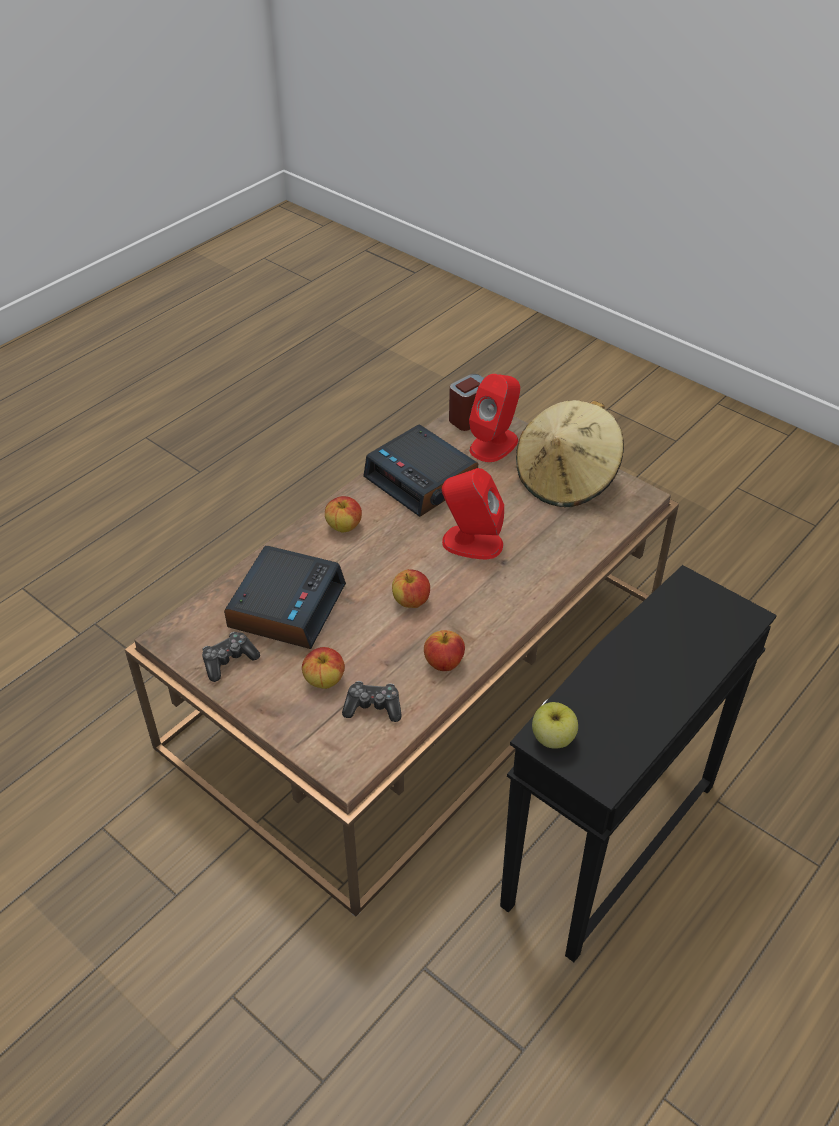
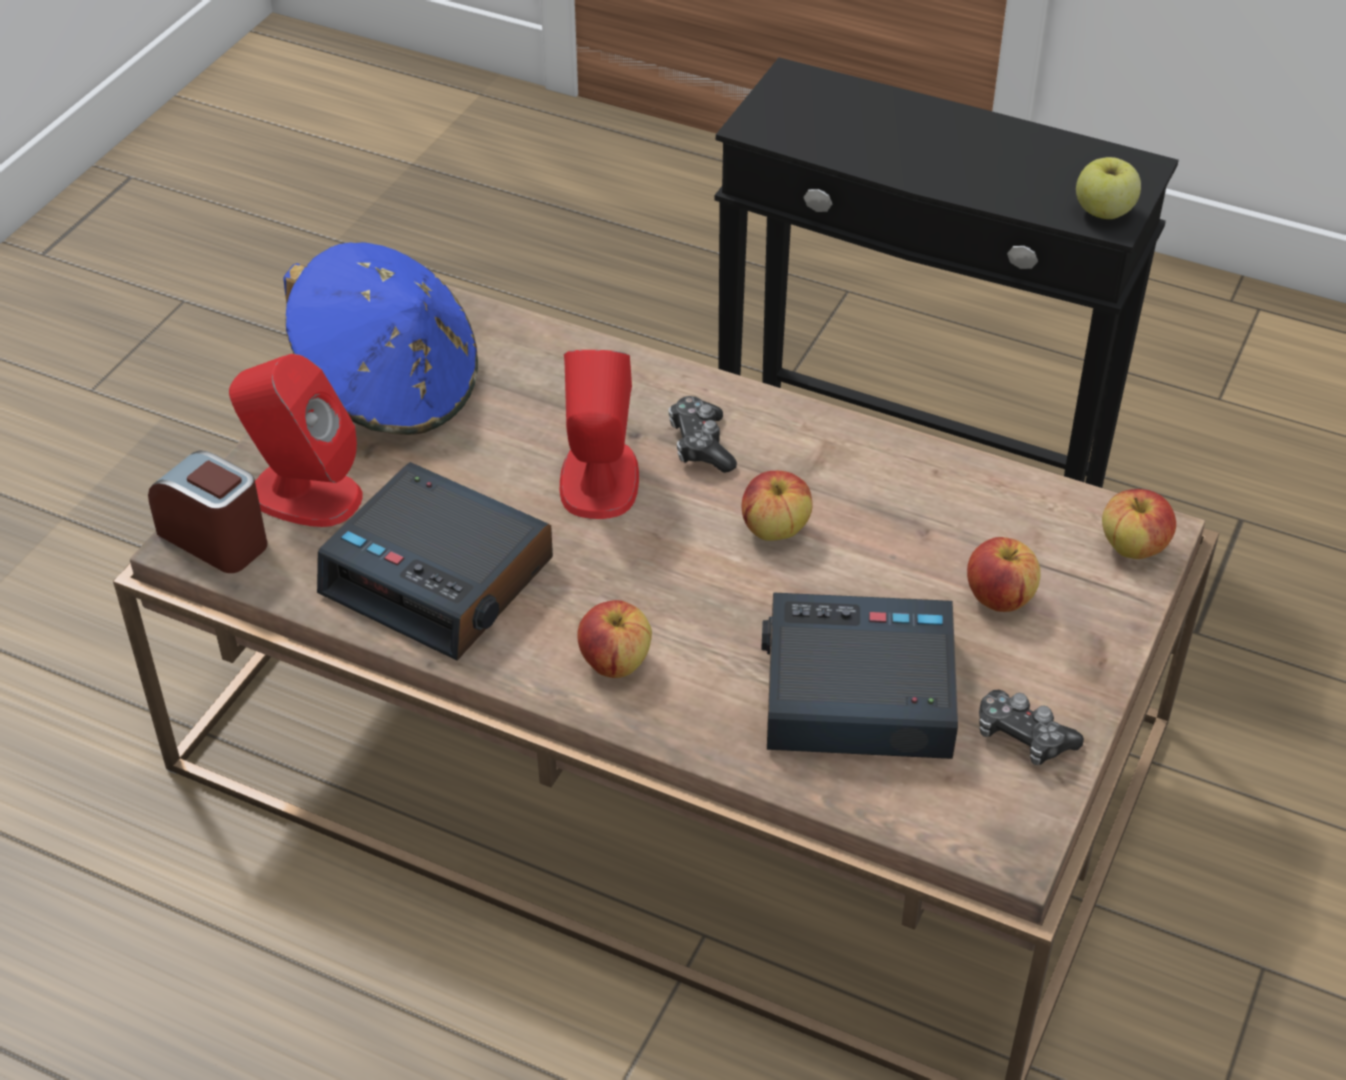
camera: 105 degrees left, 0 degrees up
(373, 707) = (1021, 528): game controller -> game controller (701, 445)
(422, 480) = (440, 577): alarm clock -> alarm clock turned 90 degrees clockwise
(444, 663) = (892, 466): apple -> apple (1133, 548)
(566, 479) = (389, 388): beige hat -> blue hat

